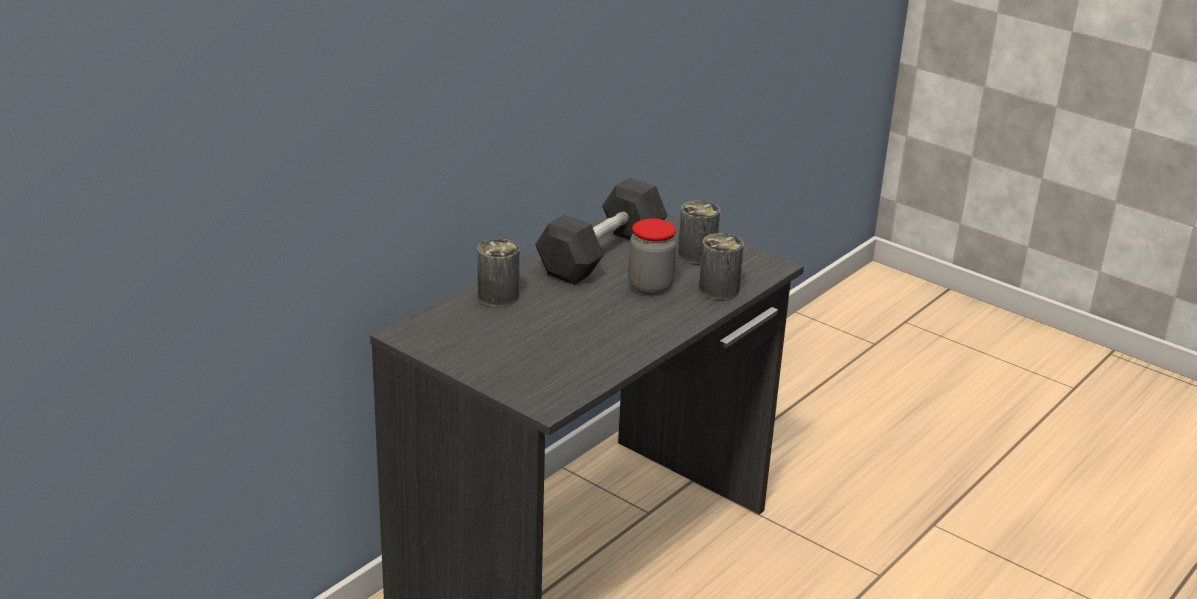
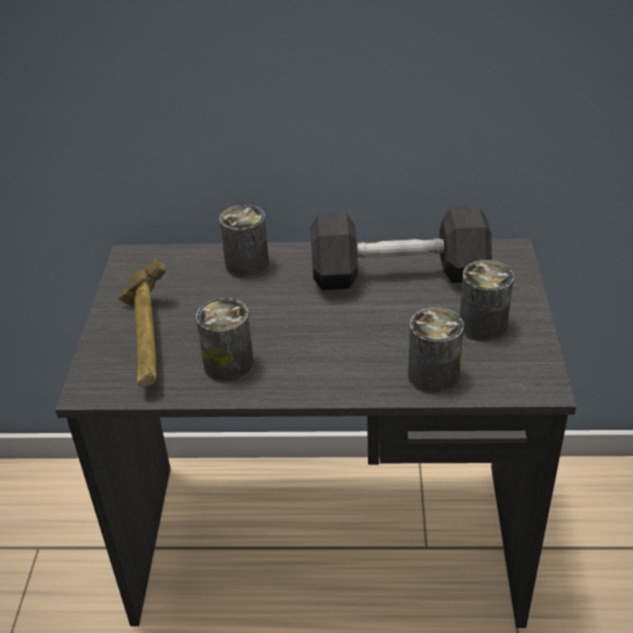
camera: 55 degrees right, 10 degrees up
(530, 366) = (147, 343): none -> hammer
(603, 347) = (229, 365): none -> can
(650, 286) = (379, 332): jar -> none

